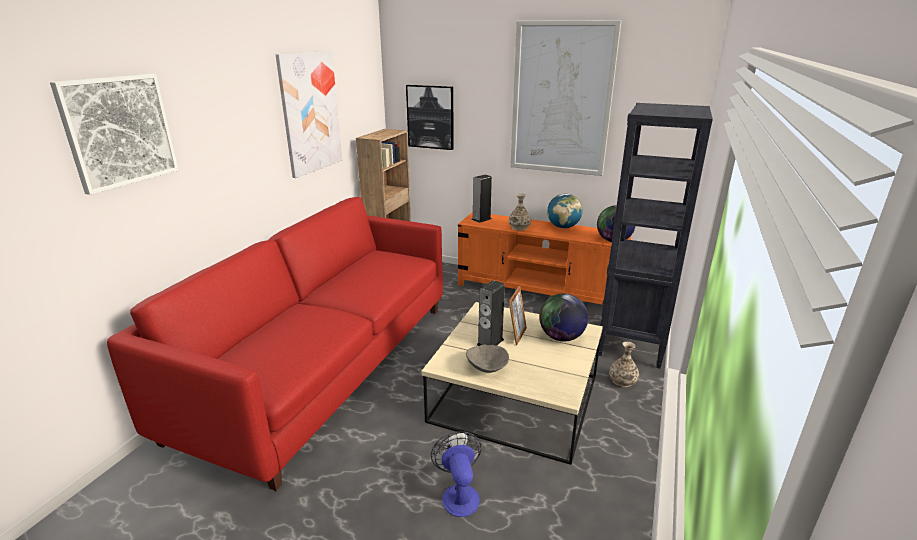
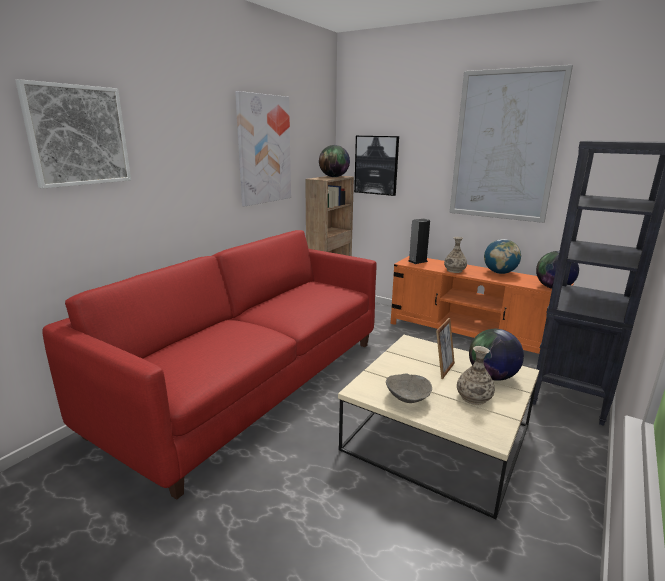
camera: 10 degrees right, 5 degrees down
(386, 133) = (334, 177): none -> globe
(459, 494) = (364, 533): fan -> none
(490, 342) = (414, 373): speaker -> none
(622, 381) = (559, 434): vase -> vase (474, 398)

